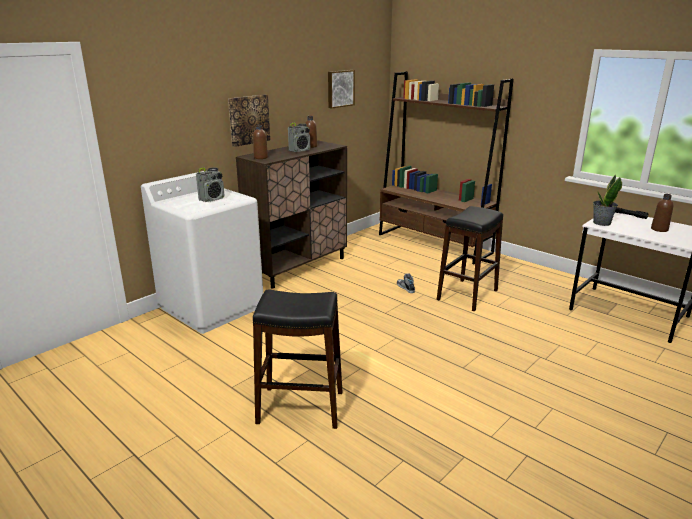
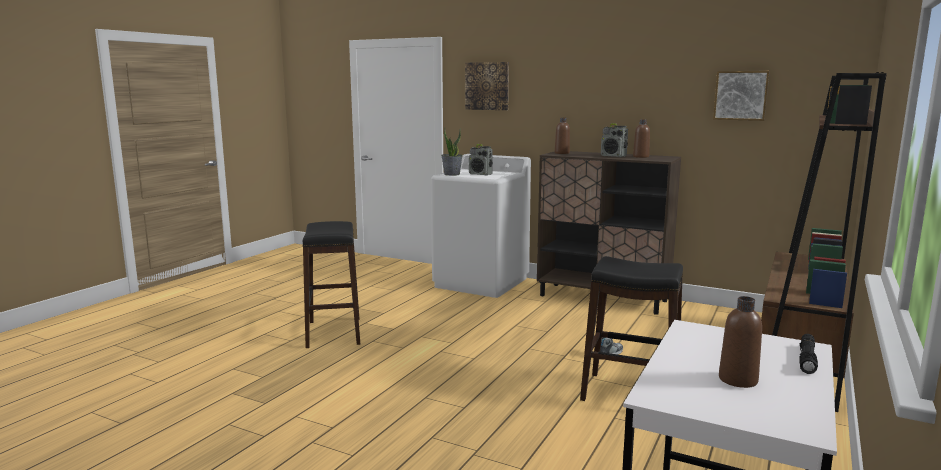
camera: 75 degrees right, 10 degrees down
(248, 120) = (584, 116): picture -> picture (487, 86)
(601, 223) = (707, 333): potted plant -> potted plant (451, 174)

